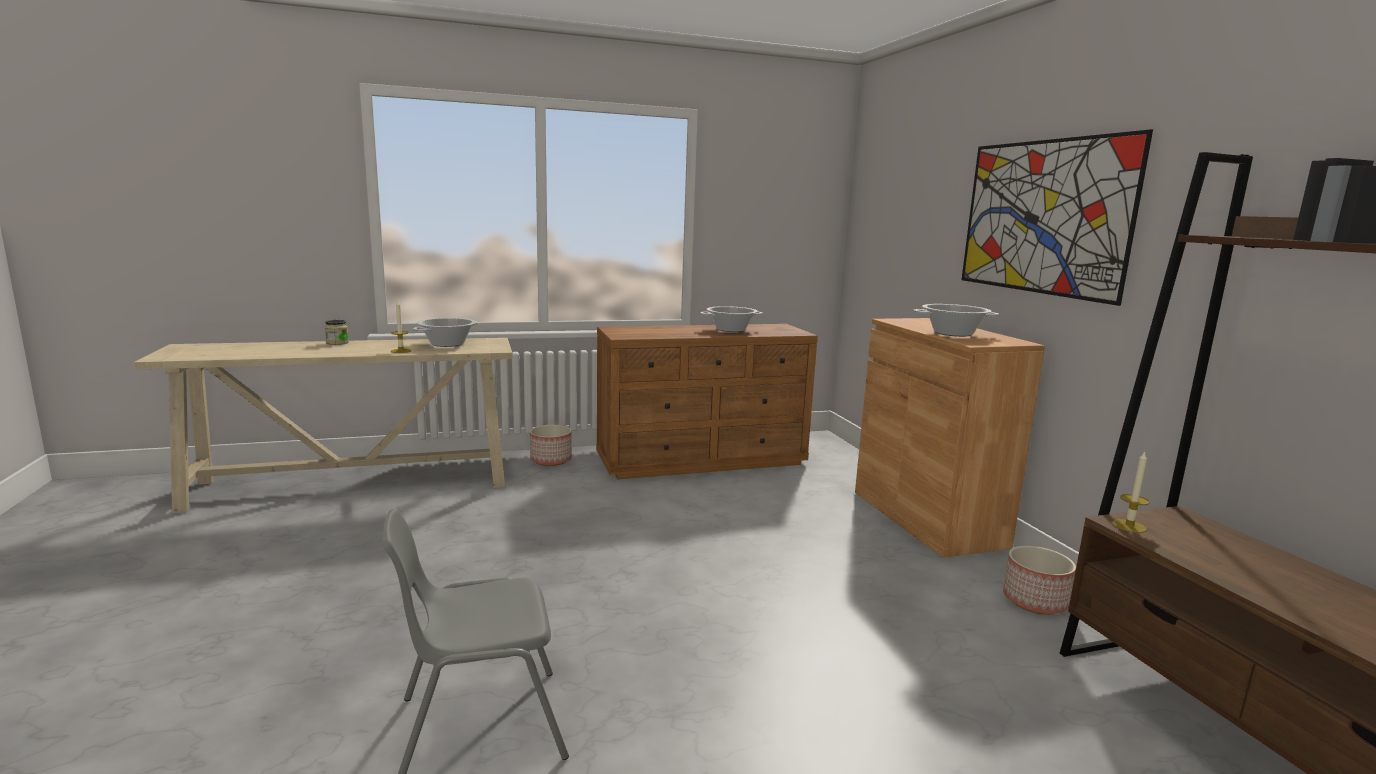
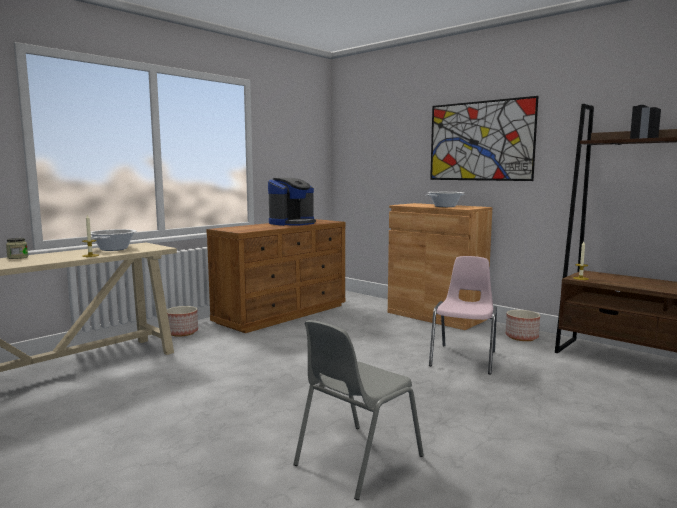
camera: 30 degrees left, 5 degrees down
(730, 329) = (292, 223): cooking pot -> coffee machine
(867, 611) = (464, 358): none -> pink chair

